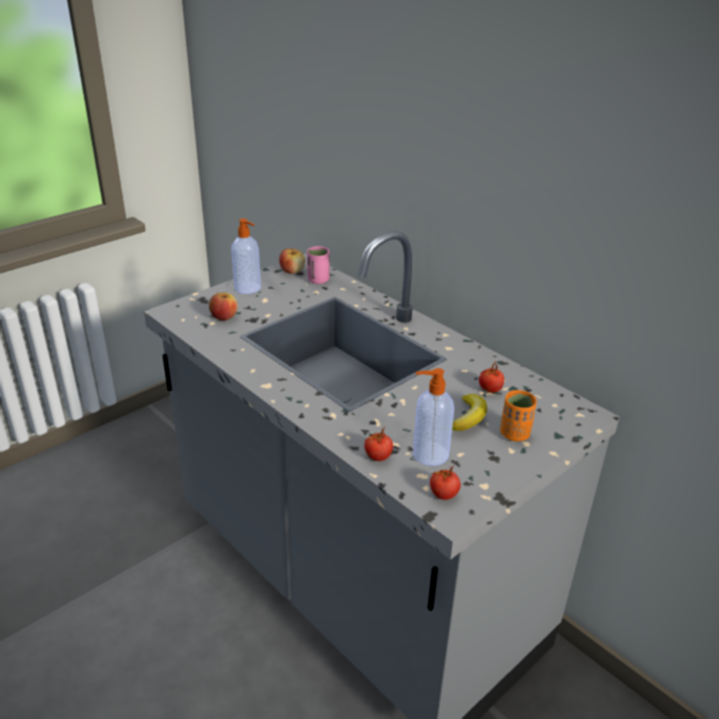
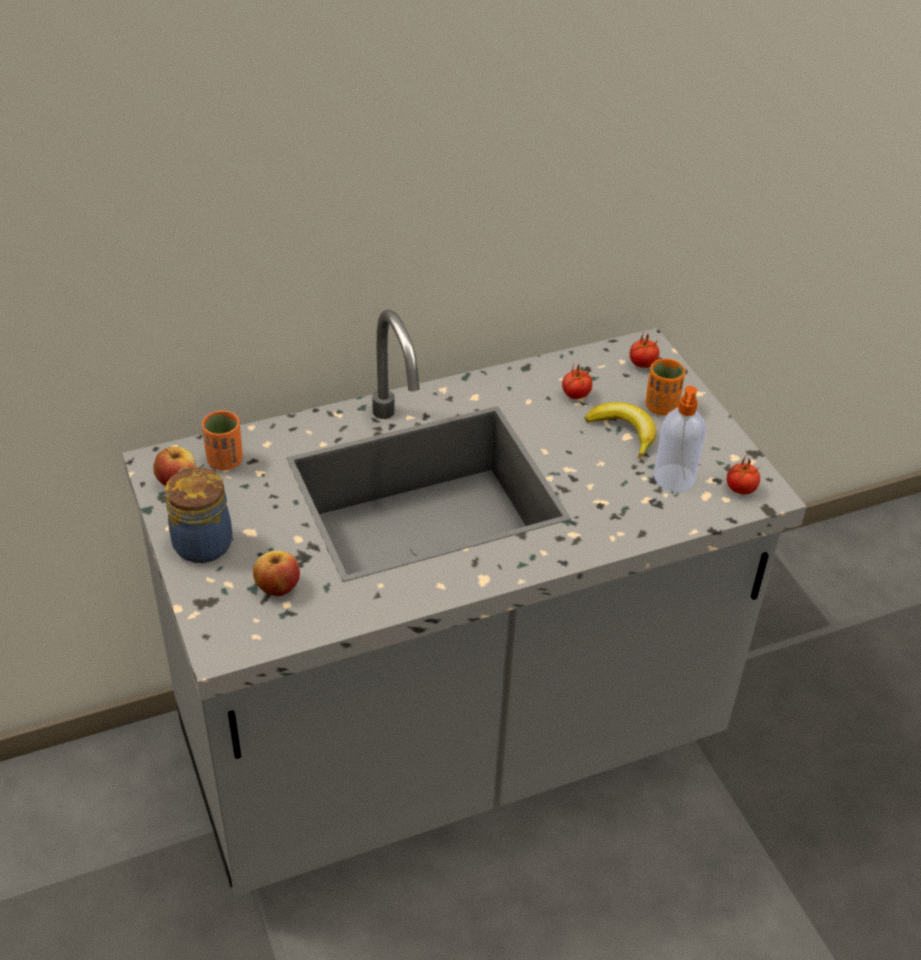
camera: 70 degrees left, 10 degrees up
(248, 288) = (202, 542): soap dispenser -> jar
(318, 280) = (225, 461): pink cup -> orange cup
(378, 456) = (665, 519): tomato -> tomato (642, 364)

